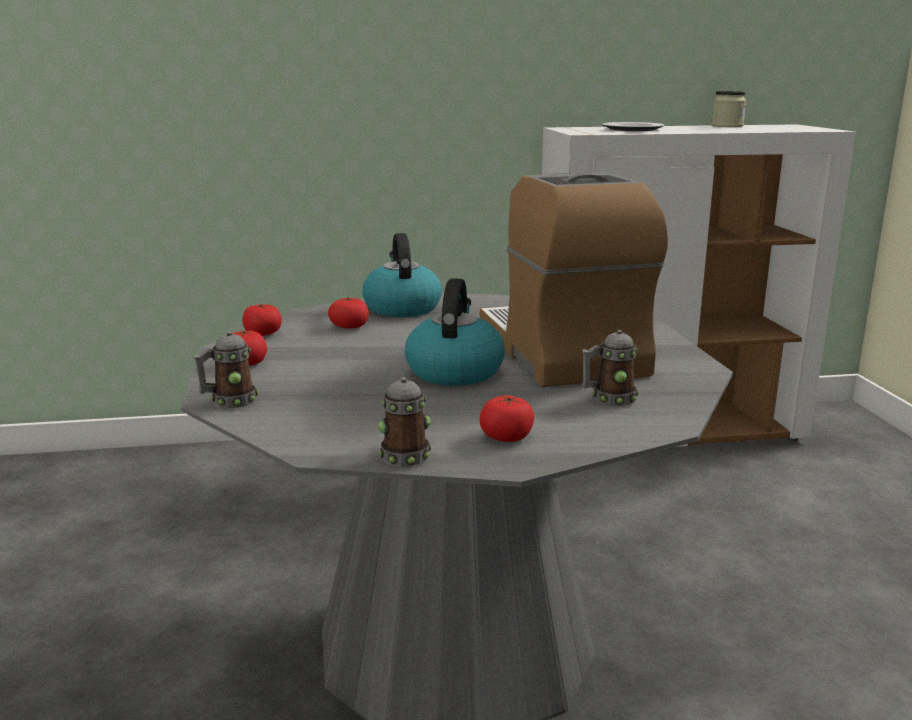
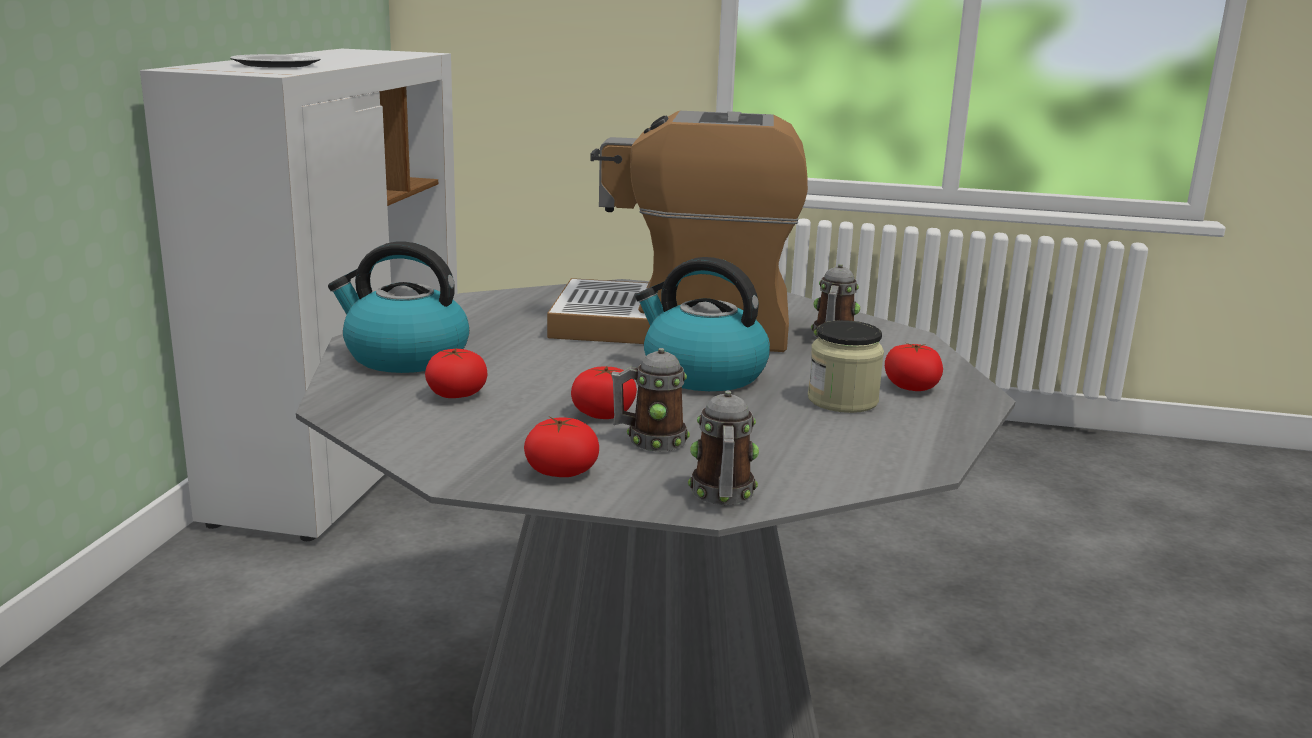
camera: 70 degrees left, 0 degrees up
(263, 333) = (417, 447): tomato -> tomato (603, 413)
(403, 454) = (940, 431): mug -> mug (649, 441)
(727, 126) = (314, 54): jar -> jar (842, 400)

